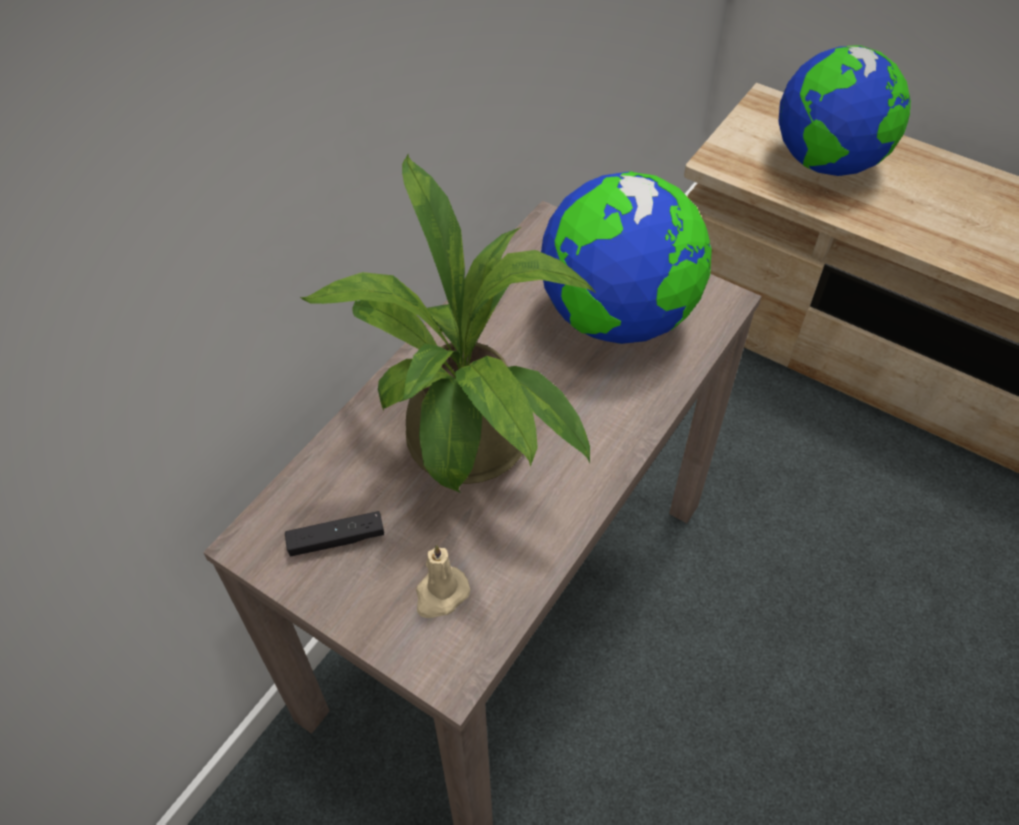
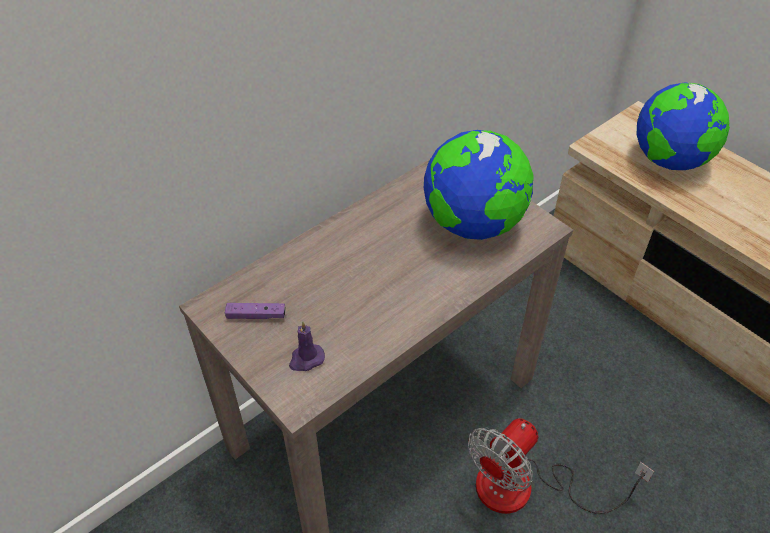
camera: 15 degrees right, 5 degrees down
(336, 540) = (256, 315): black game controller -> purple game controller
(440, 594) = (306, 359): beige candle -> purple candle
(468, 453) = (351, 284): potted plant -> none
(735, 667) = (525, 489): none -> fan

